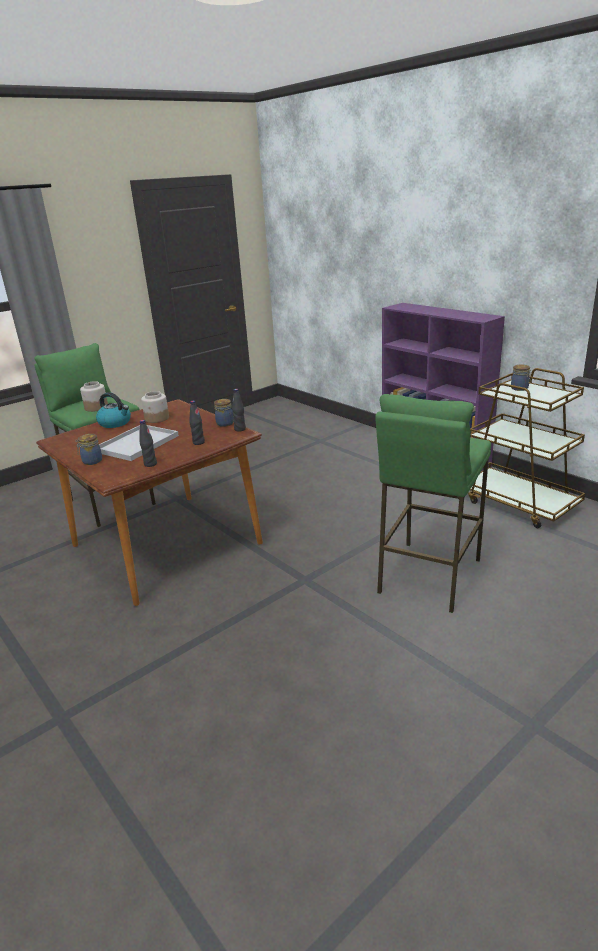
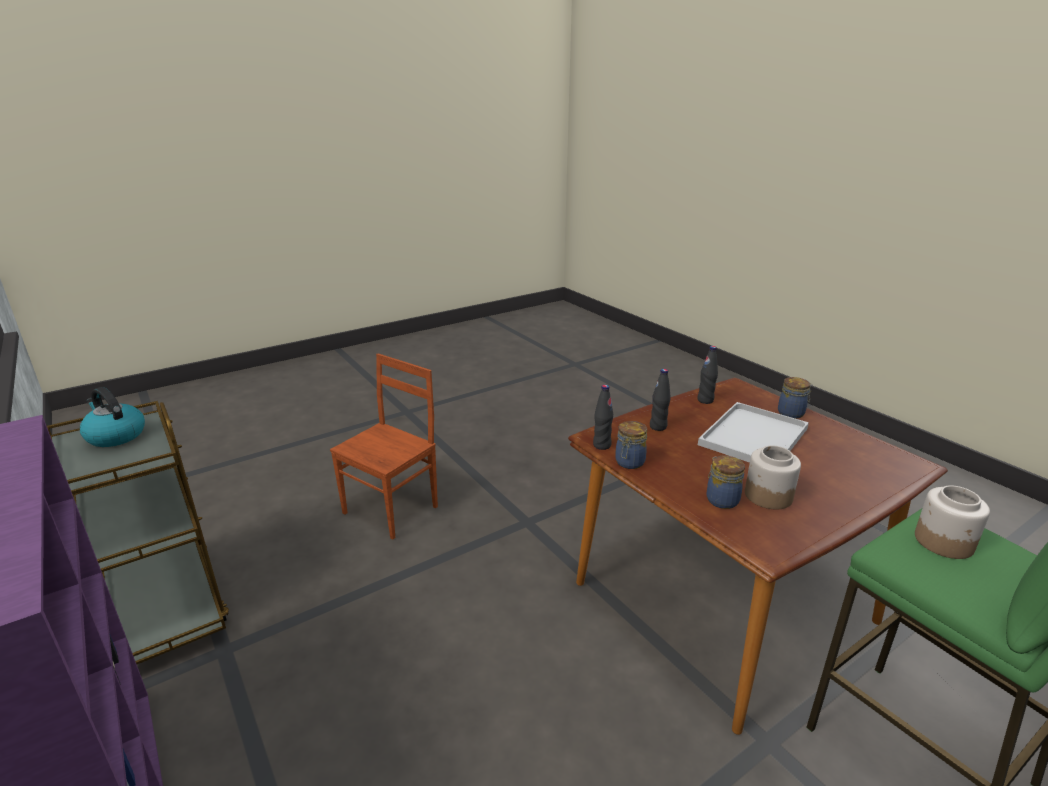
camera: 175 degrees left, 0 degrees up
(115, 423) = (844, 494): kettle -> kettle (115, 436)
(428, 575) = (392, 509): green stool -> brown chair
(520, 388) = (99, 463): jar -> jar (721, 499)

